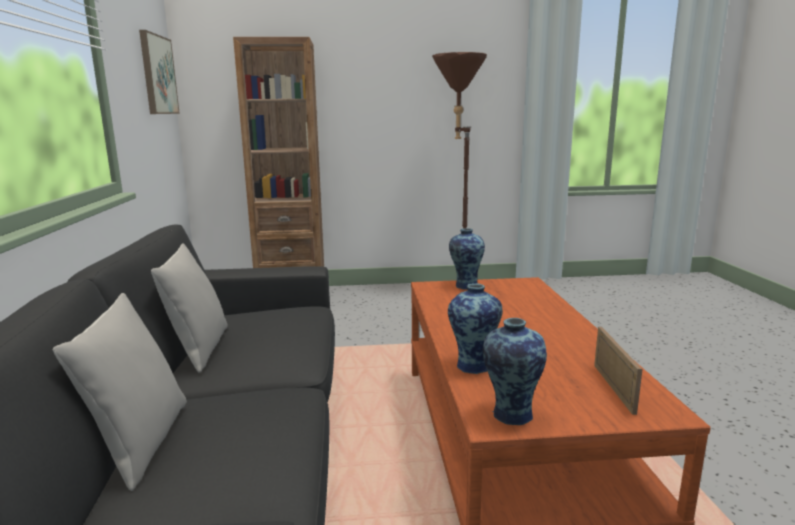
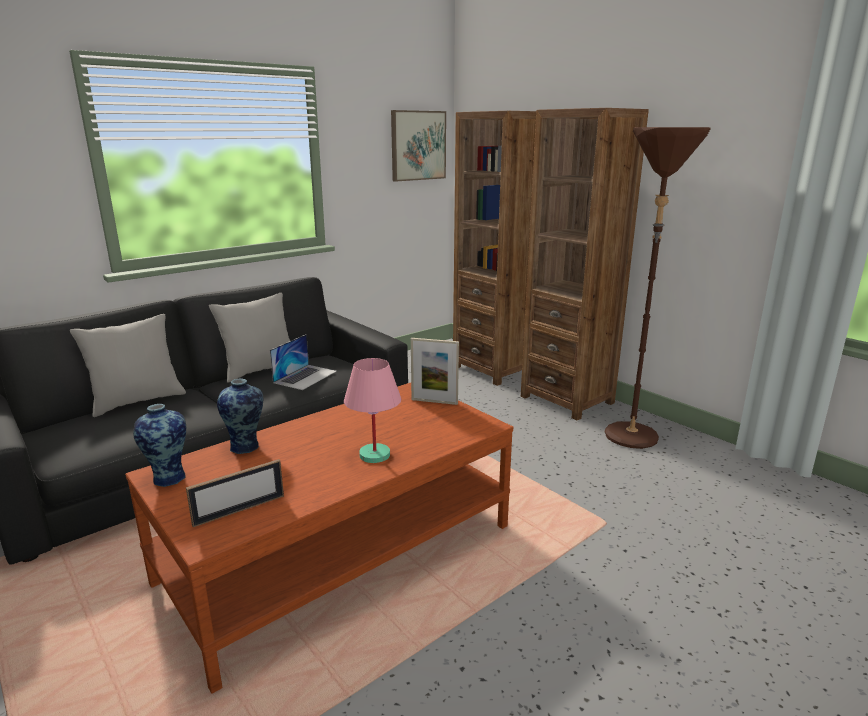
camera: 55 degrees right, 5 degrees up
(284, 327) = (305, 377): none -> laptop
(385, 293) = (567, 399): none -> brown bookcase
(465, 285) = (434, 401): vase -> picture frame
(546, 321) = (374, 455): none -> pink table lamp

